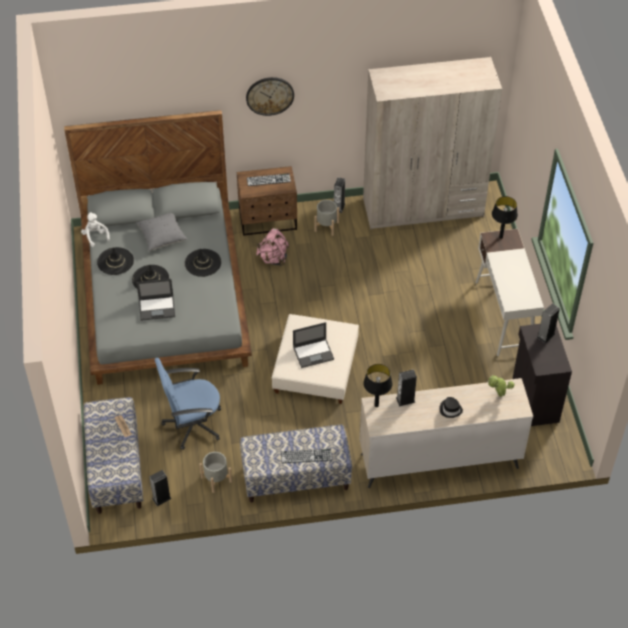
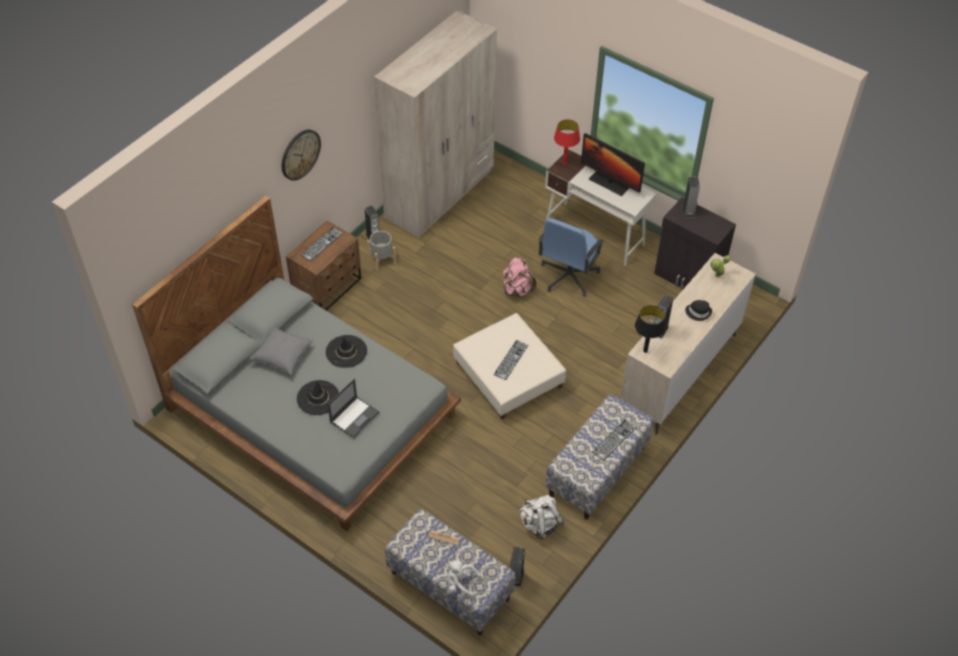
camera: 45 degrees left, 0 degrees up
(95, 236) = (219, 399): white plush toy -> white plush toy (461, 584)
(115, 261) = (266, 406): black hat -> none
(192, 424) = (467, 497): blue office chair -> blue office chair (568, 276)
(216, 479) = (540, 524): grey planter -> white backpack
(273, 258) = (369, 315): pink backpack -> pink backpack (517, 290)
(314, 353) = (511, 359): laptop -> keyboard
(500, 237) = (564, 163): black table lamp -> red table lamp
(517, 274) = (609, 182): none -> monitor

